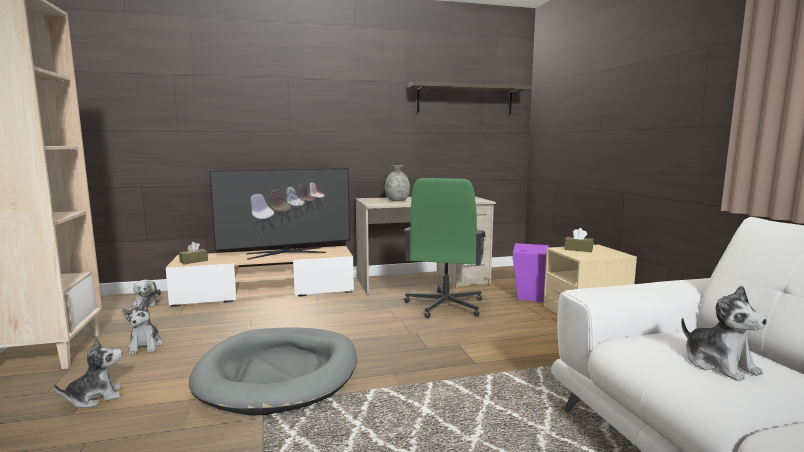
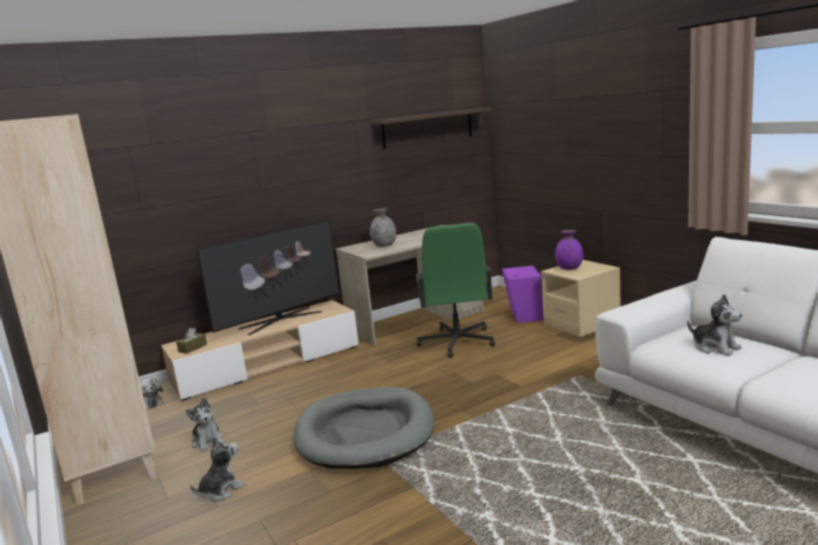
camera: 15 degrees left, 5 degrees up
(578, 249) = (569, 268): brown tissue box -> purple vase

